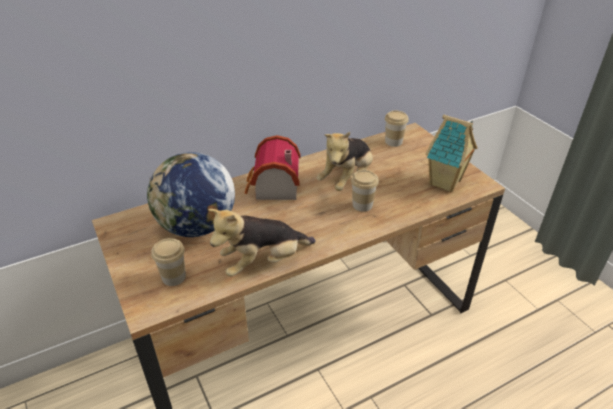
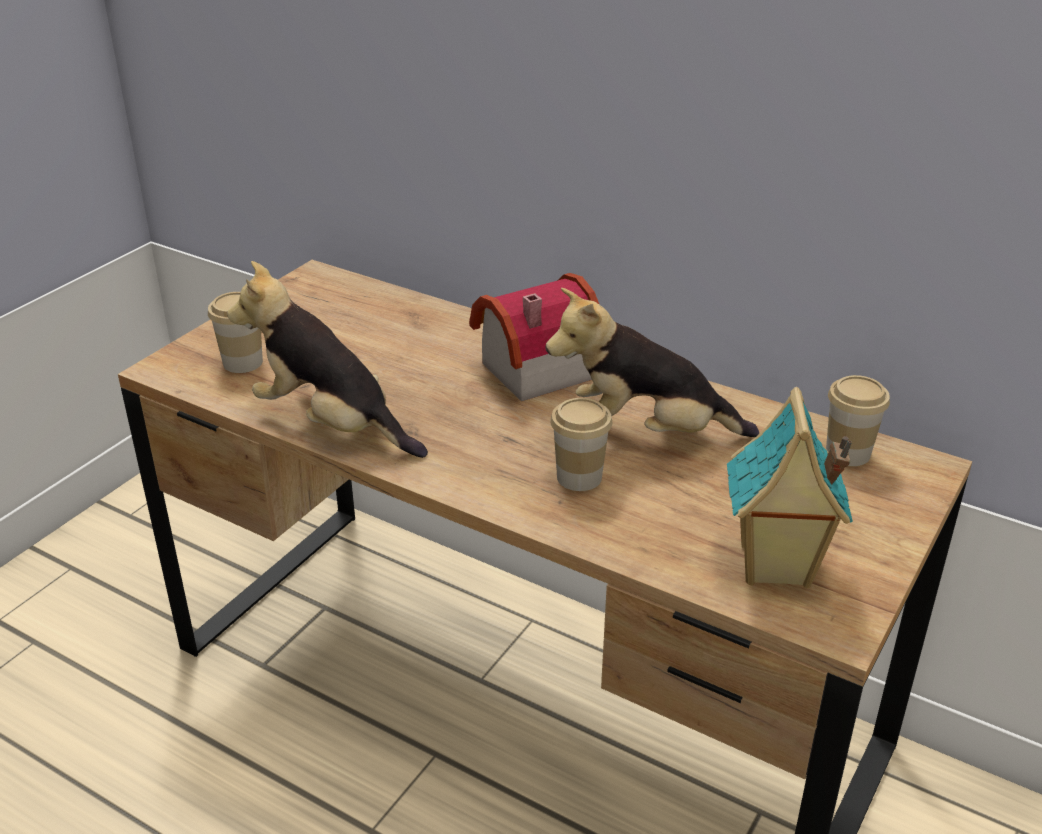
camera: 60 degrees right, 5 degrees down
(197, 227) = (366, 338): globe -> none

